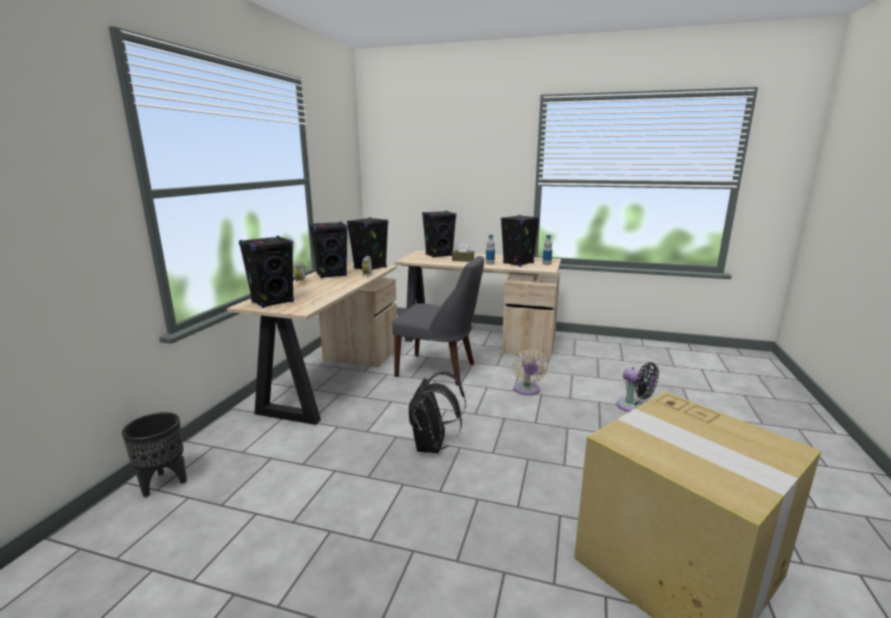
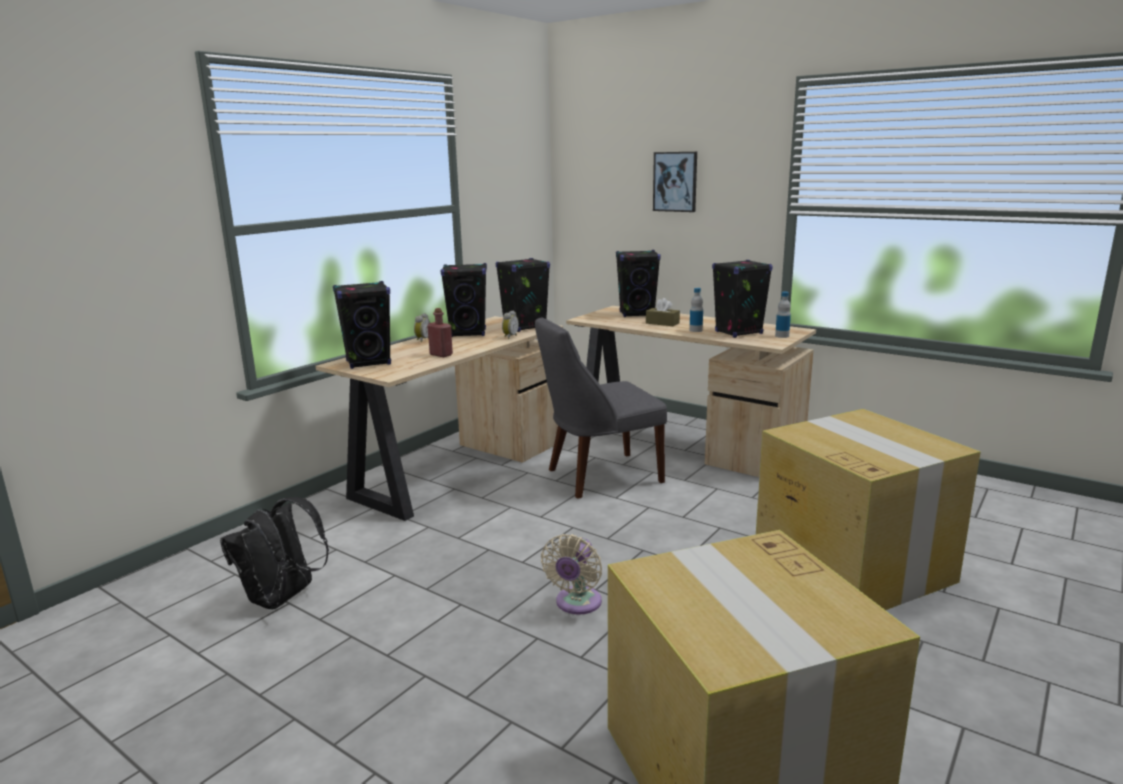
camera: 20 degrees right, 0 degrees up
(164, 483) = (220, 556): black planter -> none
(327, 292) = (441, 355): none -> red bottle
(432, 446) = (525, 568): black backpack -> black backpack (282, 599)
(439, 370) = (599, 476): grey chair -> grey chair turned 120 degrees clockwise
(456, 164) = (675, 181): none -> picture
(527, 390) = (702, 519): beige fan -> beige fan (576, 604)
(634, 407) = (851, 566): black fan -> cardboard box

